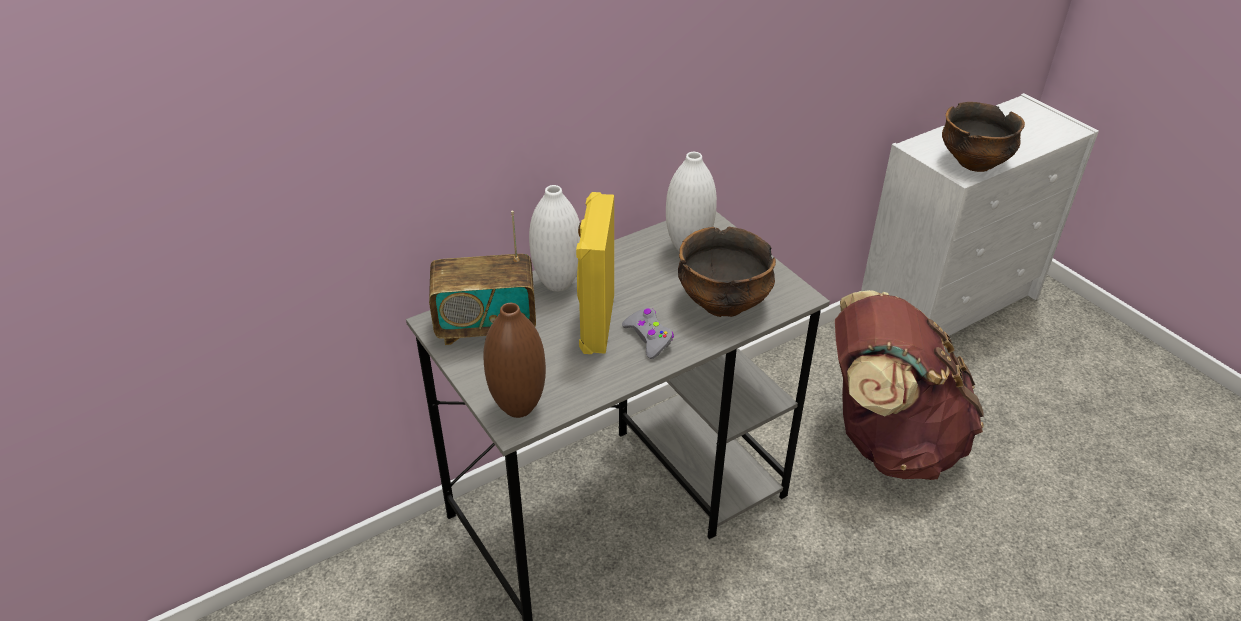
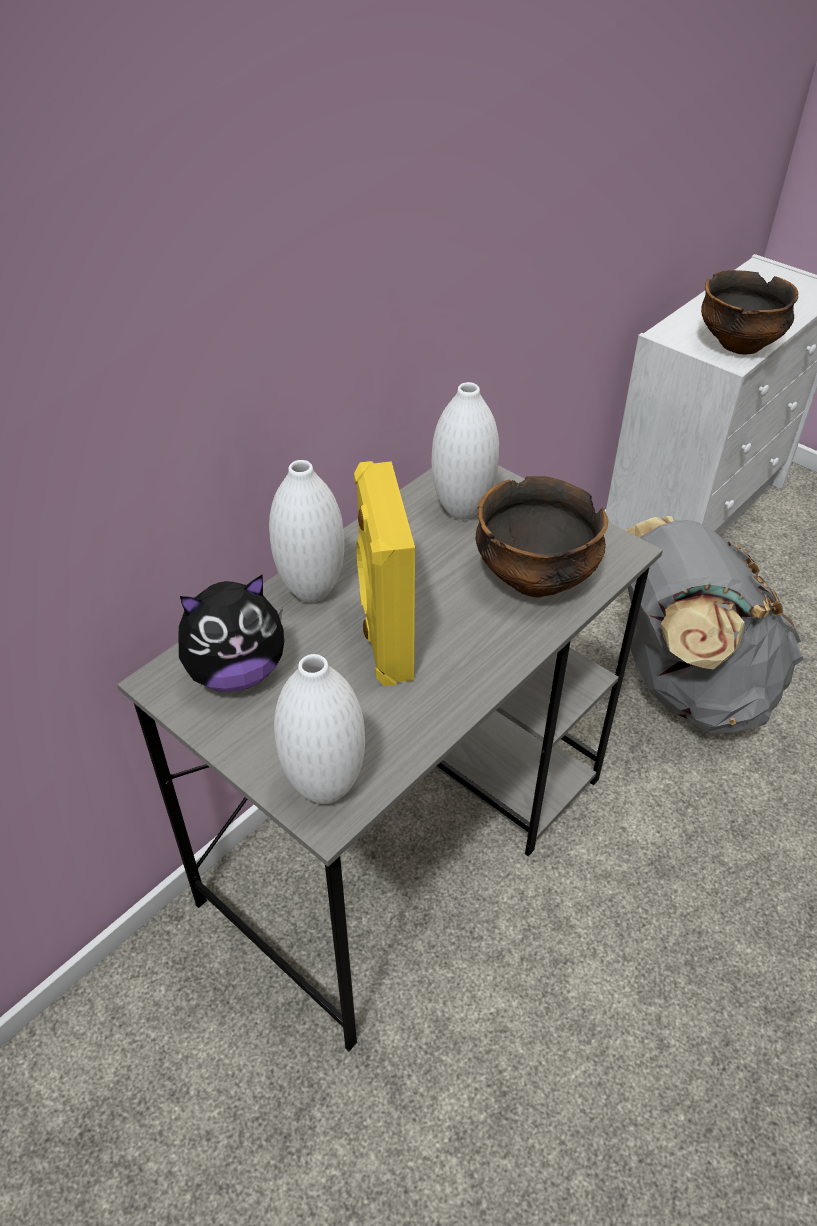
camera: 15 degrees left, 5 degrees up
(486, 326) = (236, 672): radio -> plush toy
(518, 407) = (325, 787): brown vase -> white vase
(649, 338) = (461, 645): grey game controller -> none
(887, 440) = (685, 685): brown backpack -> grey backpack

